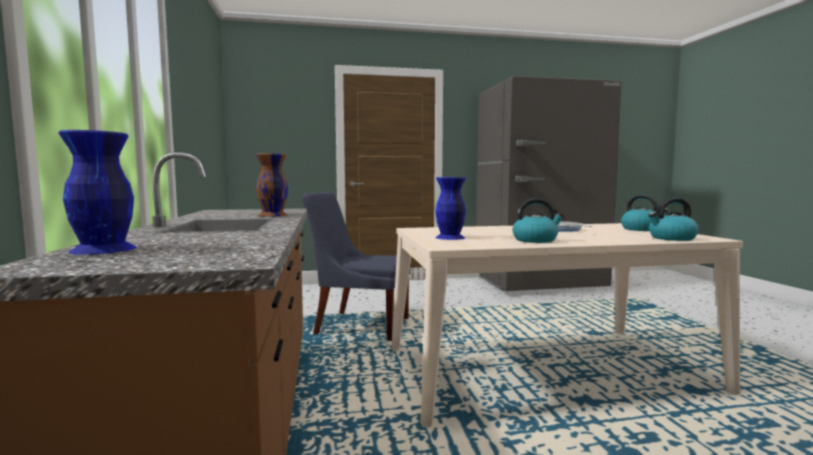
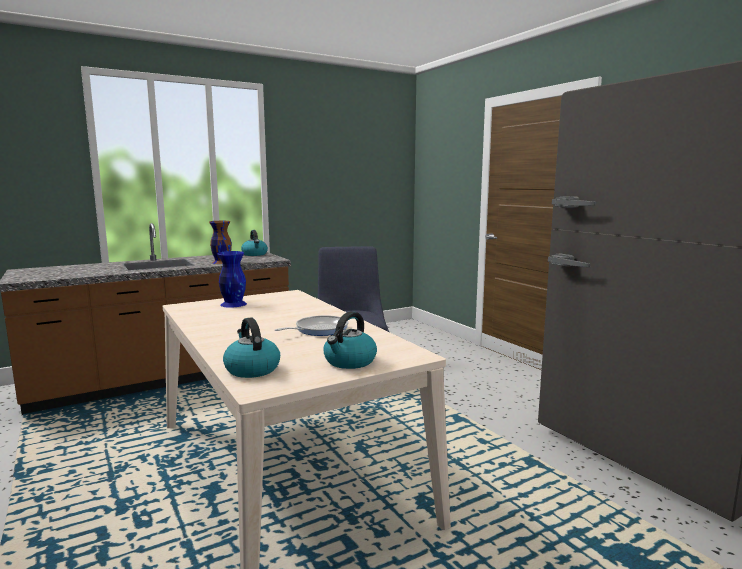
camera: 70 degrees right, 5 degrees up
(102, 249) = (61, 267): blue vase -> none
(535, 240) = (221, 323): kettle -> kettle (255, 254)

